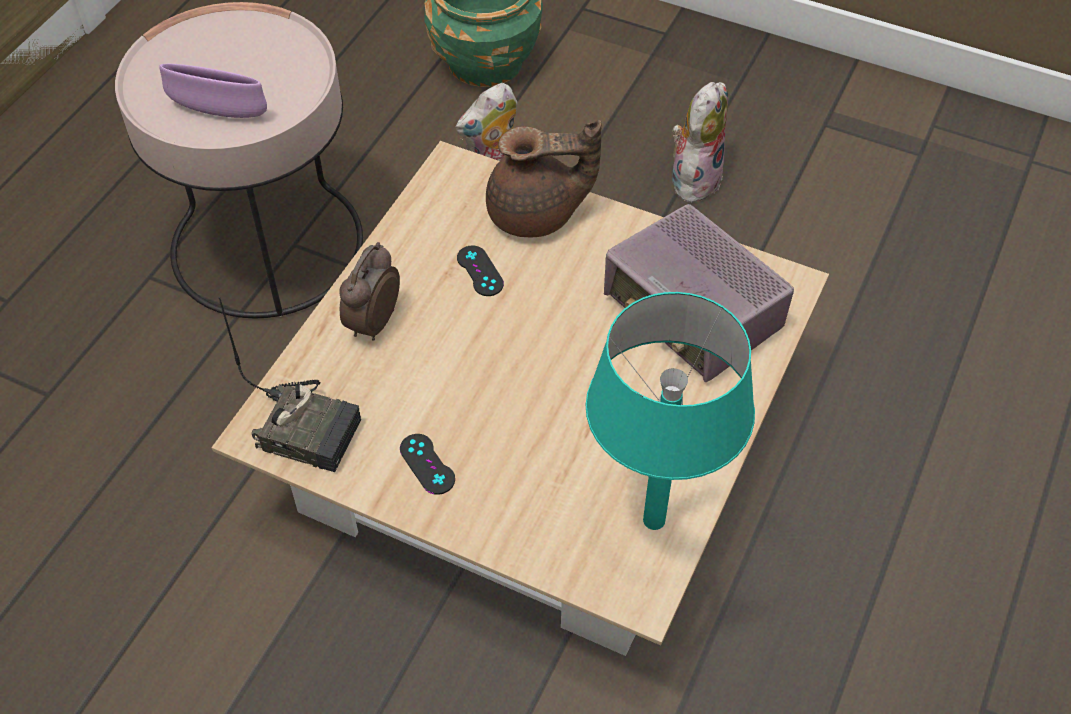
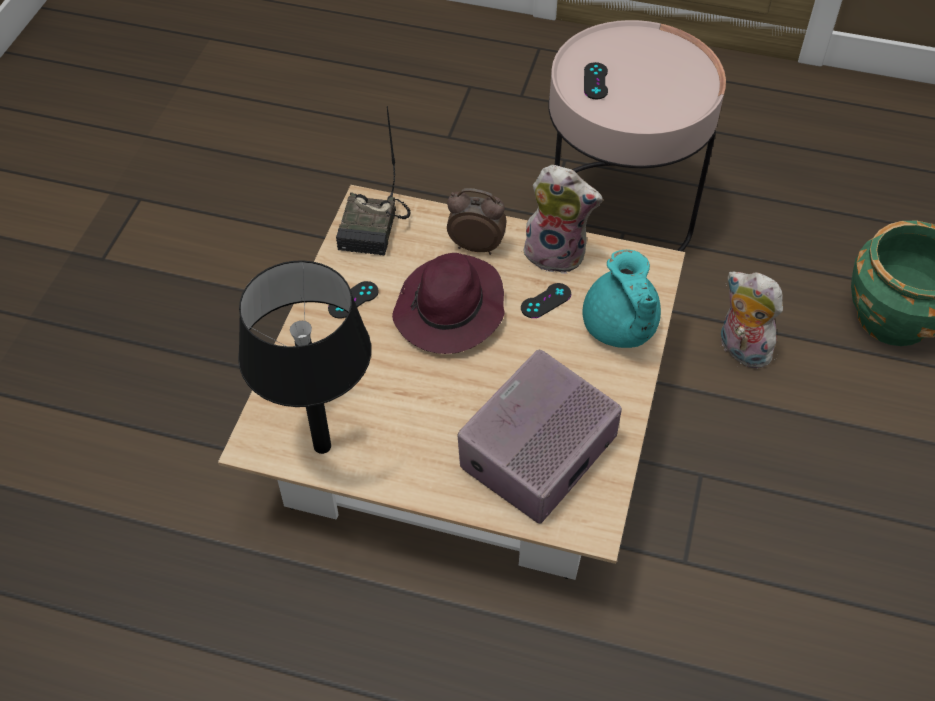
camera: 80 degrees right, 0 degrees up
(218, 111) = (595, 81): purple bowl -> black game controller
(471, 364) = (450, 311): none -> purple hat
(536, 214) = (620, 328): brown teapot -> turquoise teapot
(654, 519) = (323, 446): turquoise table lamp -> black table lamp
(694, 178) = (809, 507): plush toy -> plush toy (557, 253)

